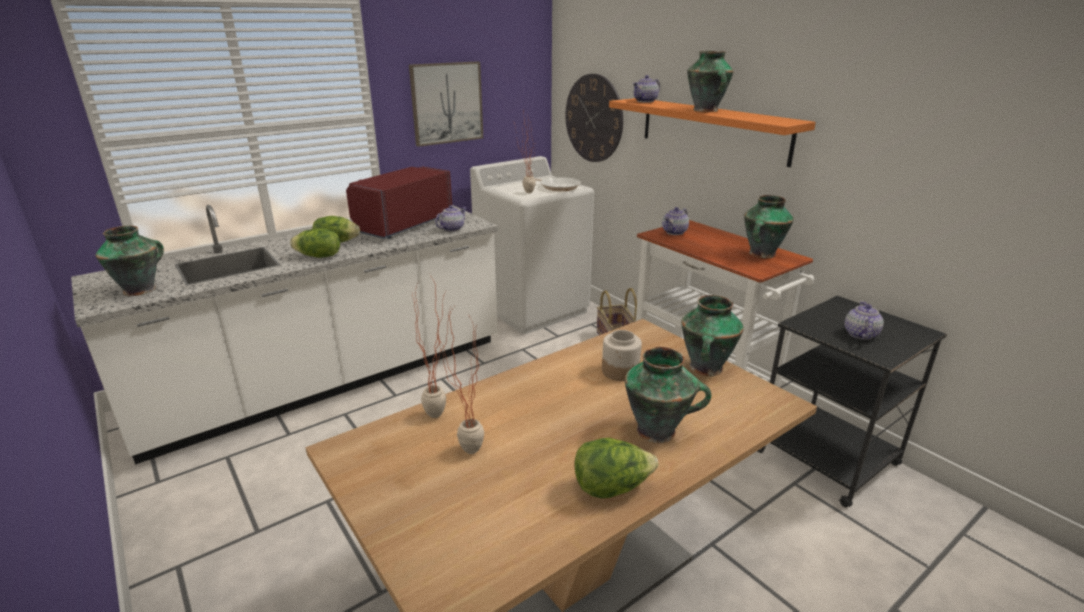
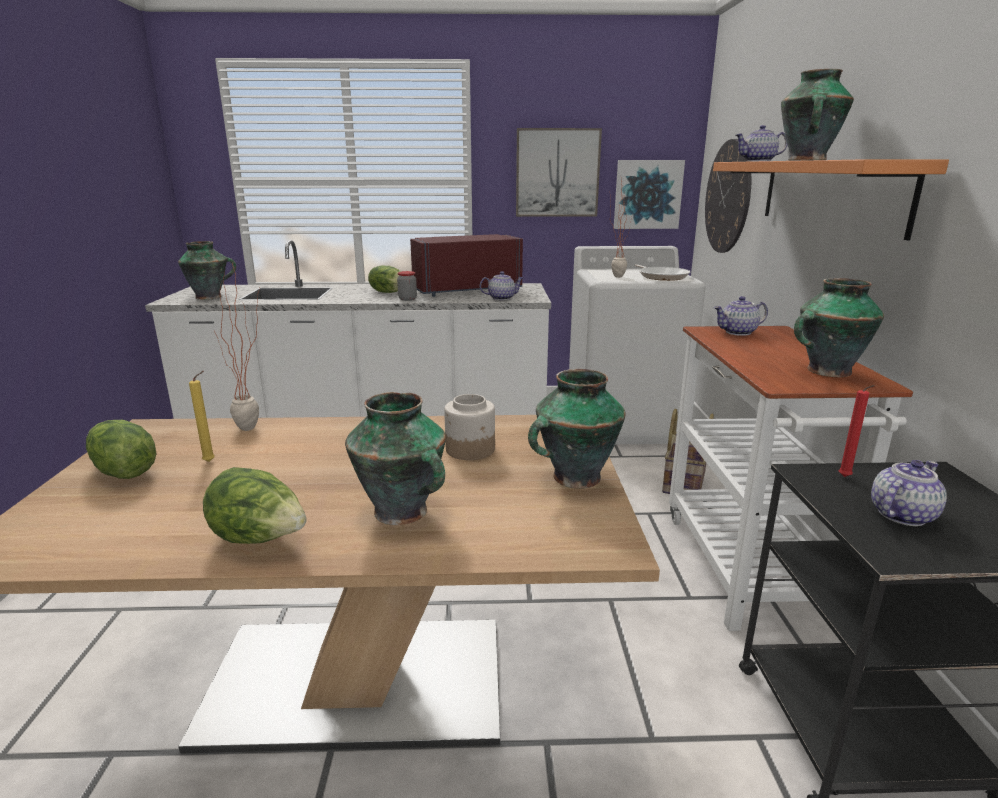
camera: 35 degrees right, 5 degrees down
(318, 256) = (355, 298): lettuce -> lettuce (123, 472)
(372, 247) = (407, 299): none -> jar
(463, 452) = (211, 461): potted plant -> yellow candle
(516, 115) = (647, 194): none -> picture
(816, 320) = (846, 478): none -> red candle

